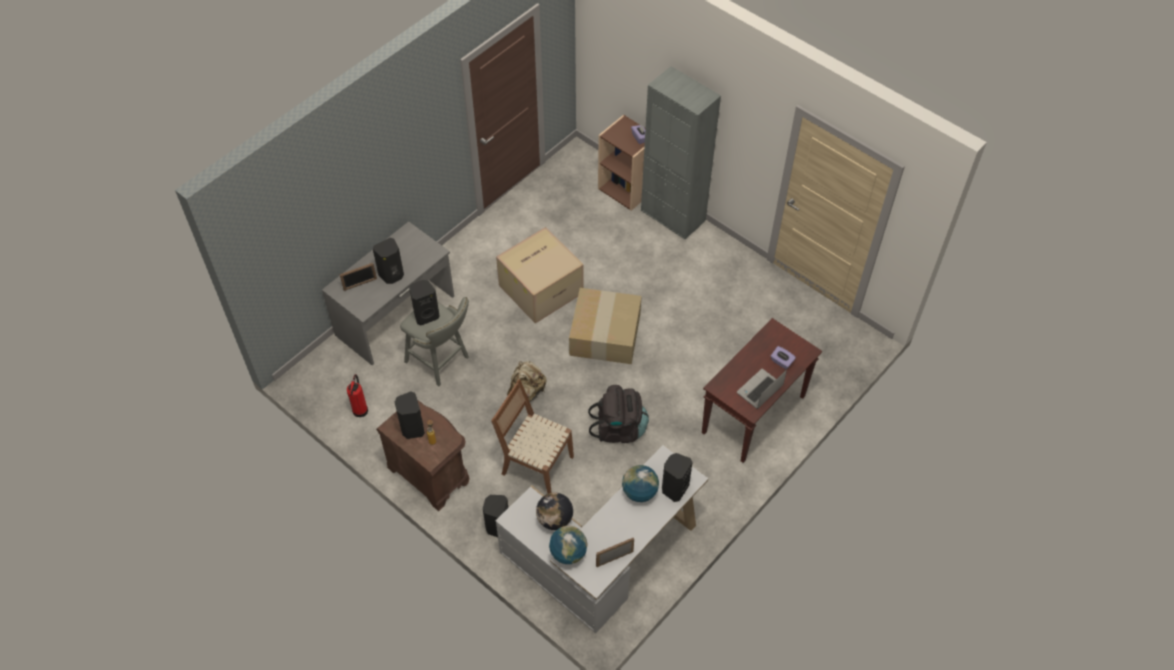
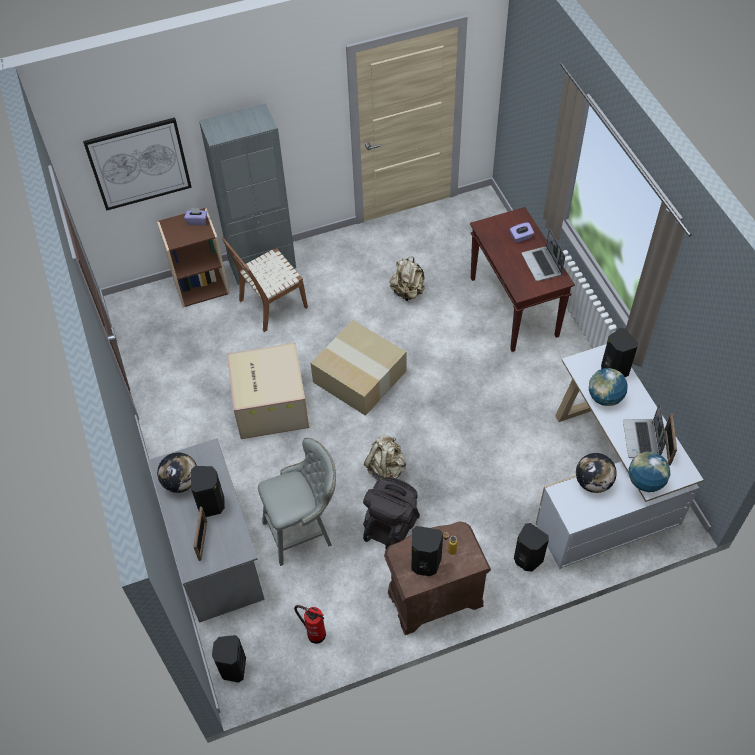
camera: 60 degrees left, 0 degrees up
(400, 249) = (181, 482): none -> globe
(426, 315) = (282, 496): black speaker -> black speaker (232, 668)
(535, 463) = (472, 496): chair -> chair (270, 306)
(611, 536) = (642, 440): none -> laptop
(619, 429) = (472, 411): black backpack -> black backpack (391, 524)
(626, 62) = (139, 164): none -> picture
(716, 329) = (407, 292): none -> beige backpack

